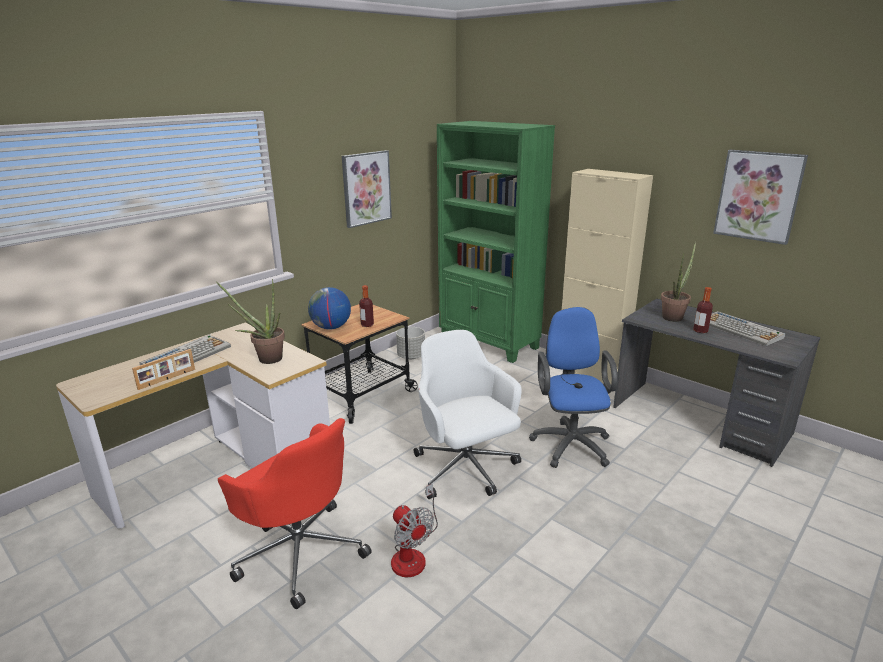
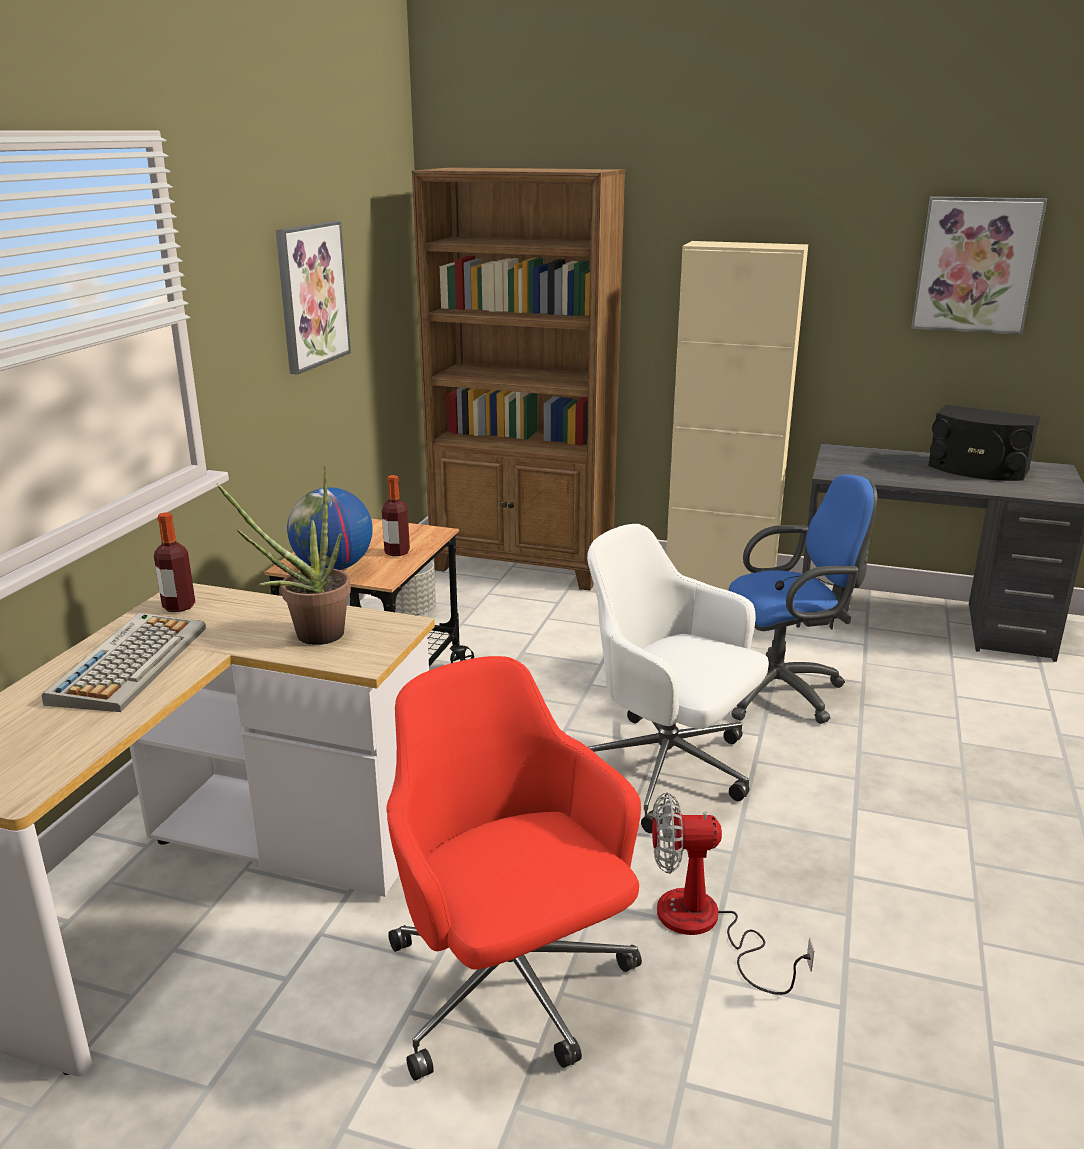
camera: 25 degrees left, 0 degrees up
(167, 379) = (141, 714): picture frame -> none
(300, 551) = (510, 987): red office chair -> red office chair turned 135 degrees counterclockwise
(413, 554) = (705, 926): fan -> fan turned 150 degrees clockwise
(489, 343) = (524, 566): green bookcase -> brown bookcase
(570, 443) = (783, 691): blue office chair -> blue office chair turned 105 degrees clockwise
(674, 316) = (875, 464): potted plant -> none
(700, 330) = (931, 478): bottle -> bottle (179, 606)
(741, 330) = (977, 469): keyboard -> black speaker

